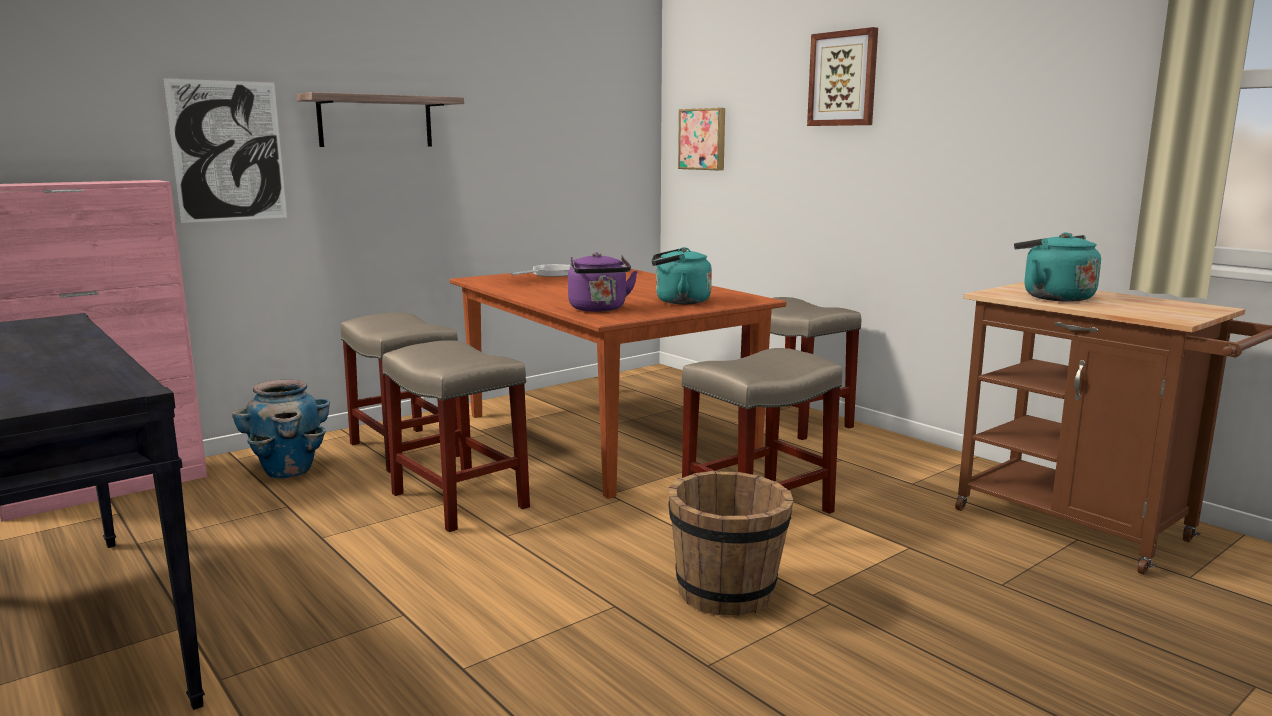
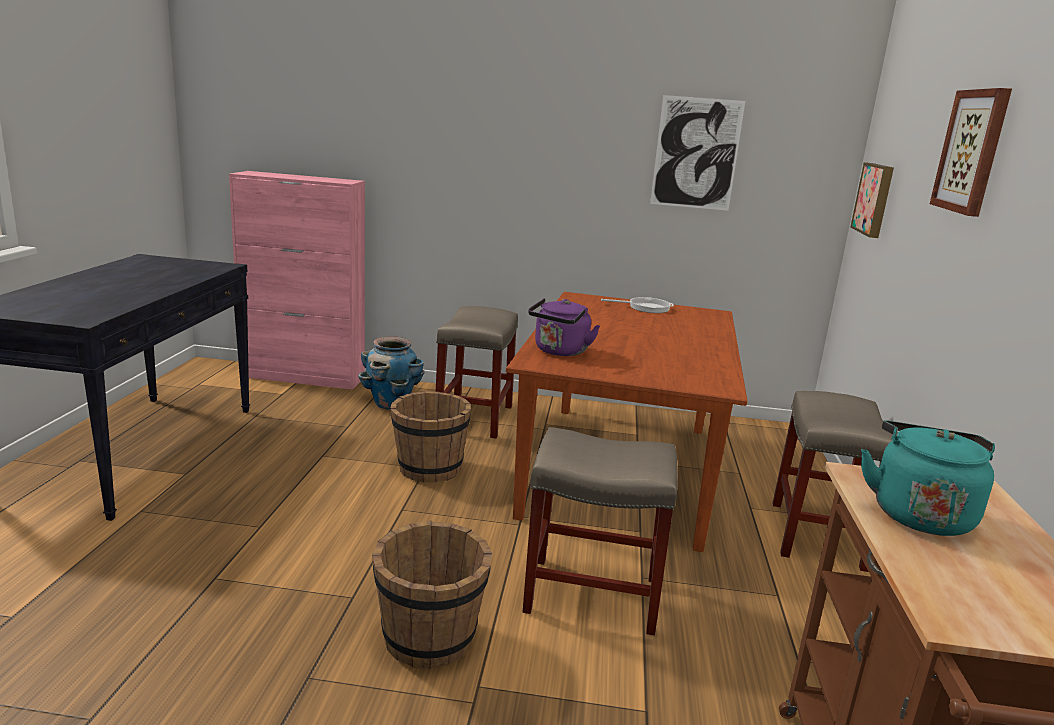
camera: 45 degrees right, 5 degrees up
(228, 151) = (416, 165): picture -> picture (696, 153)
(375, 121) = (532, 150): shelf -> none
(458, 500) = (429, 469): beige stool -> brown bucket
(679, 301) = (646, 366): turquoise kettle -> none

